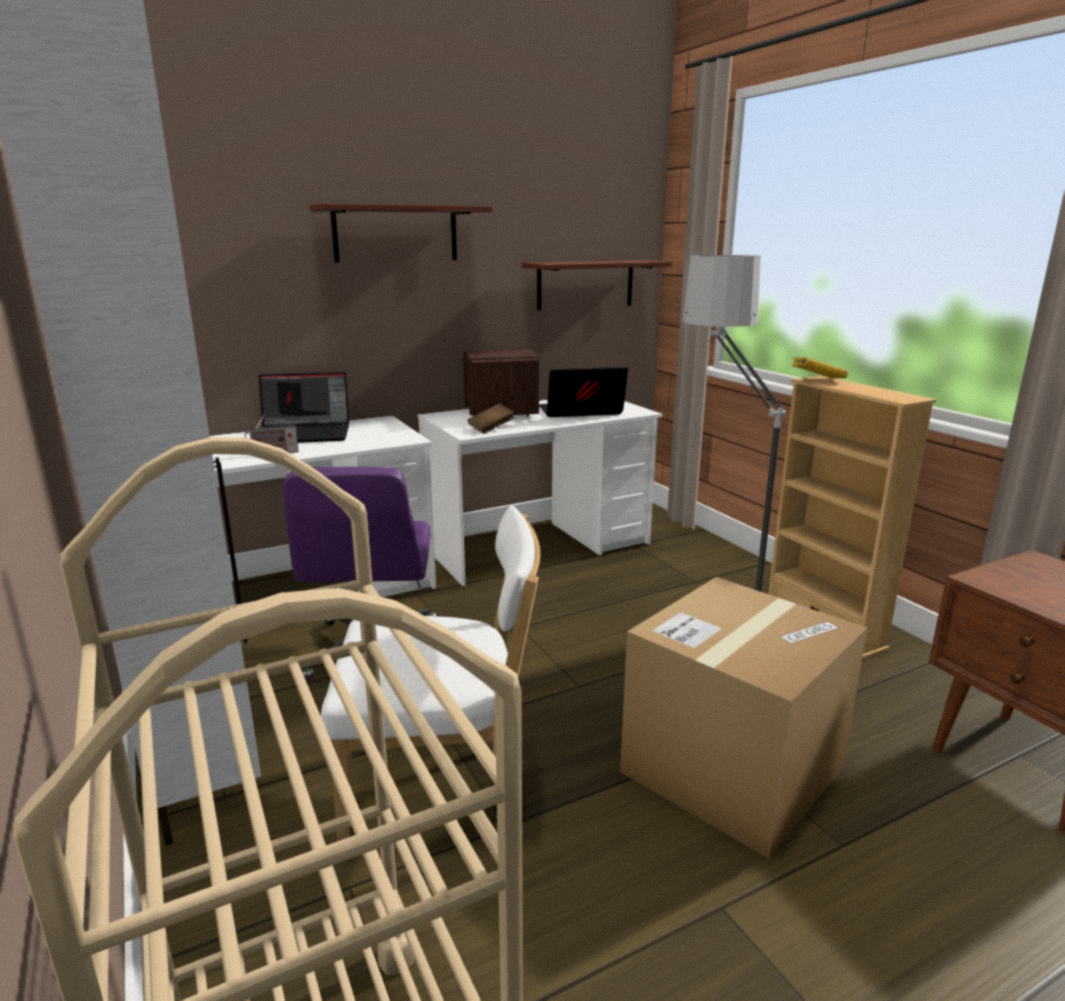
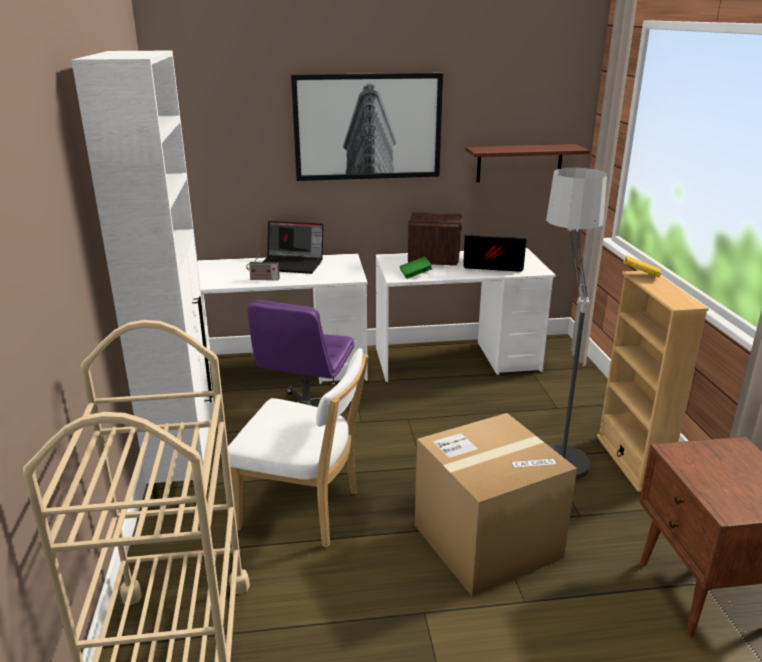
camera: 20 degrees right, 5 degrees up
(396, 234) = (368, 127): shelf -> picture
(491, 428) = (415, 274): brown book -> green book

